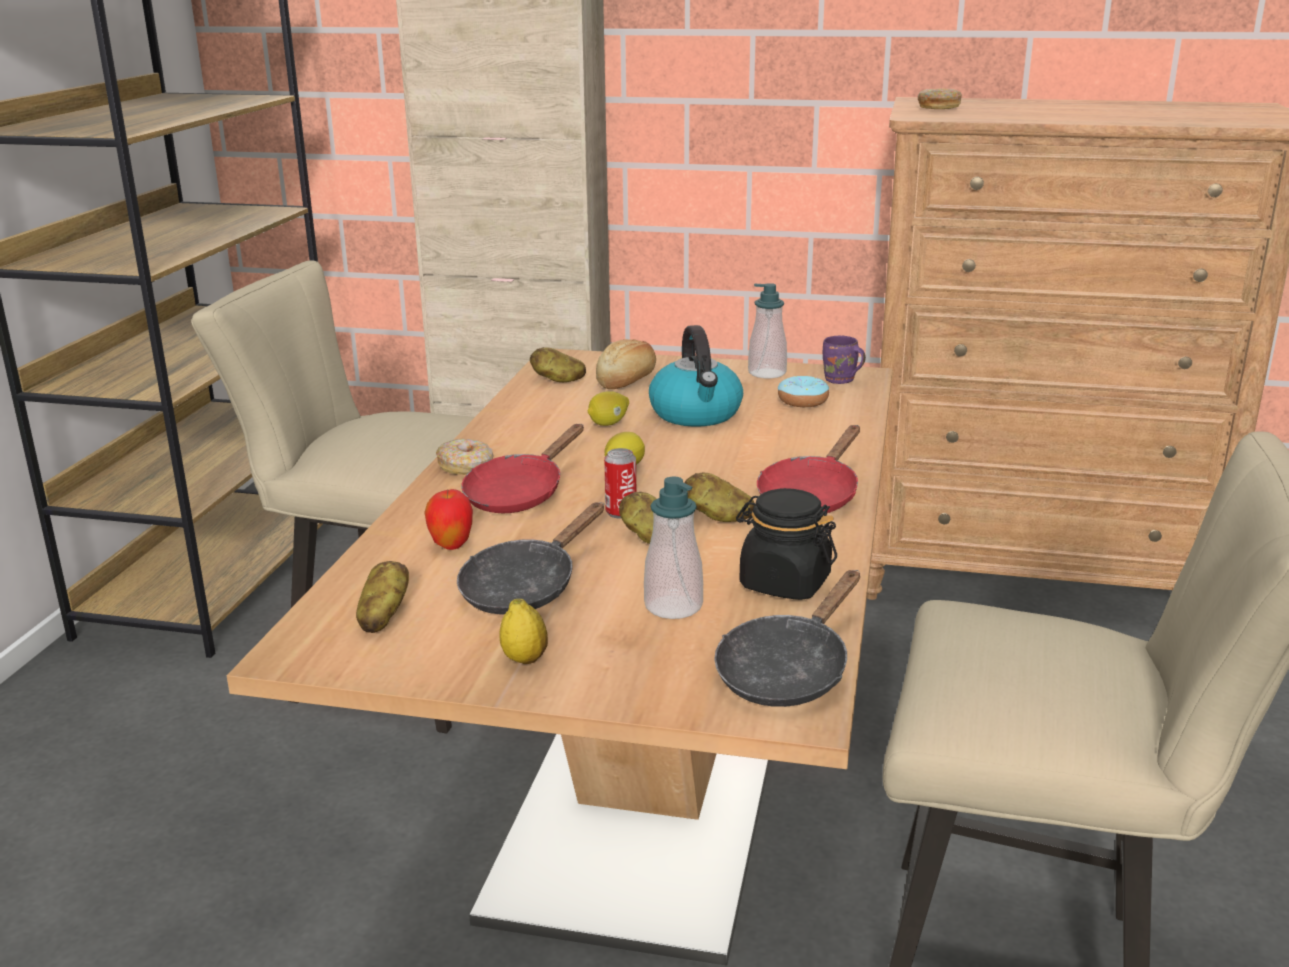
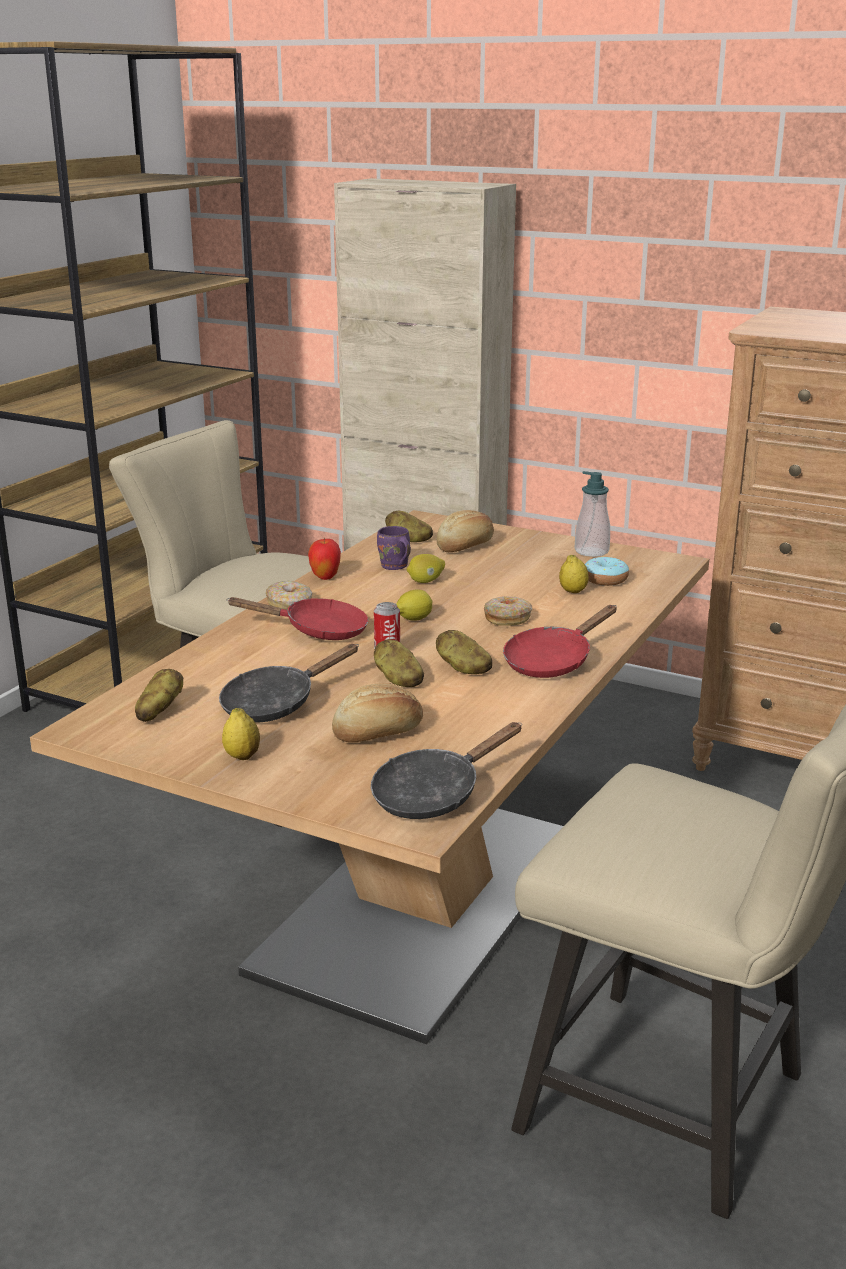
camera: 15 degrees right, 0 degrees up
(451, 546) = (240, 665): apple -> apple (325, 577)
(519, 493) = (317, 630): red frying pan -> red frying pan turned 135 degrees counterclockwise
(673, 606) = (379, 733): soap dispenser -> bread
(696, 414) = (505, 581): kettle -> none
(778, 417) = (573, 591): none -> lemon
(784, 583) = (479, 728): black jar -> none
(840, 380) = (652, 565): purple mug -> purple mug (394, 567)
(938, 107) = (792, 320): donut -> donut (507, 618)

